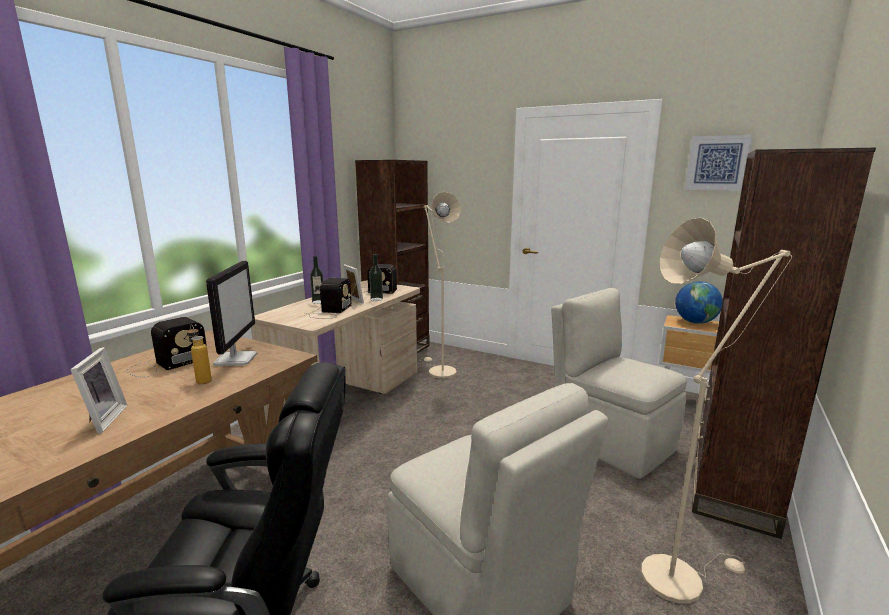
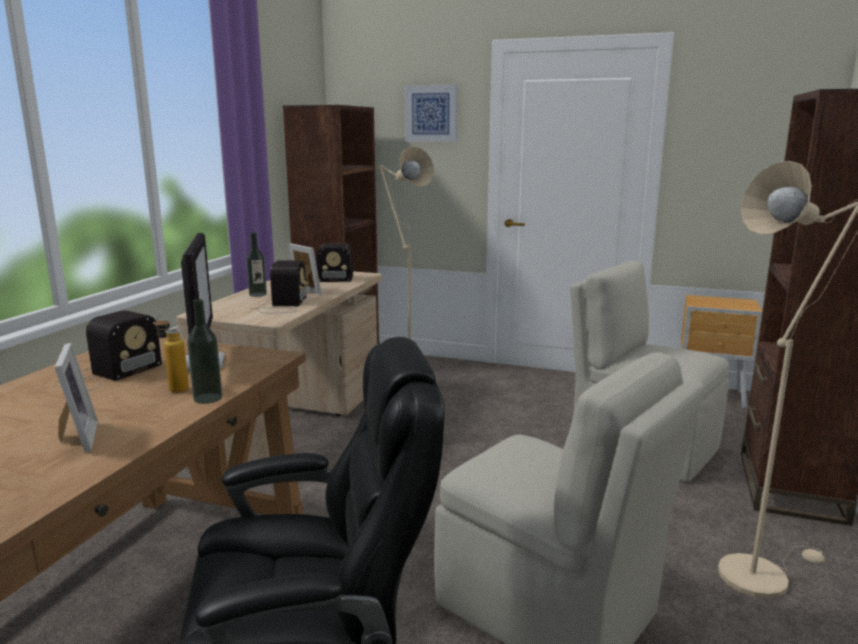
camera: 10 degrees left, 0 degrees up
(376, 299) = (334, 288): bottle -> bottle (208, 398)
(695, 322) = (720, 301): globe -> none
(717, 163) = (739, 110): picture -> picture (431, 113)

